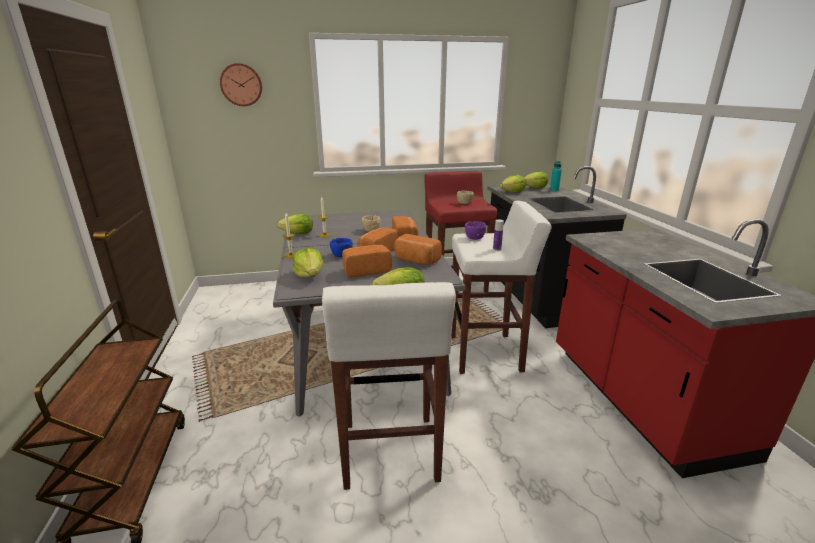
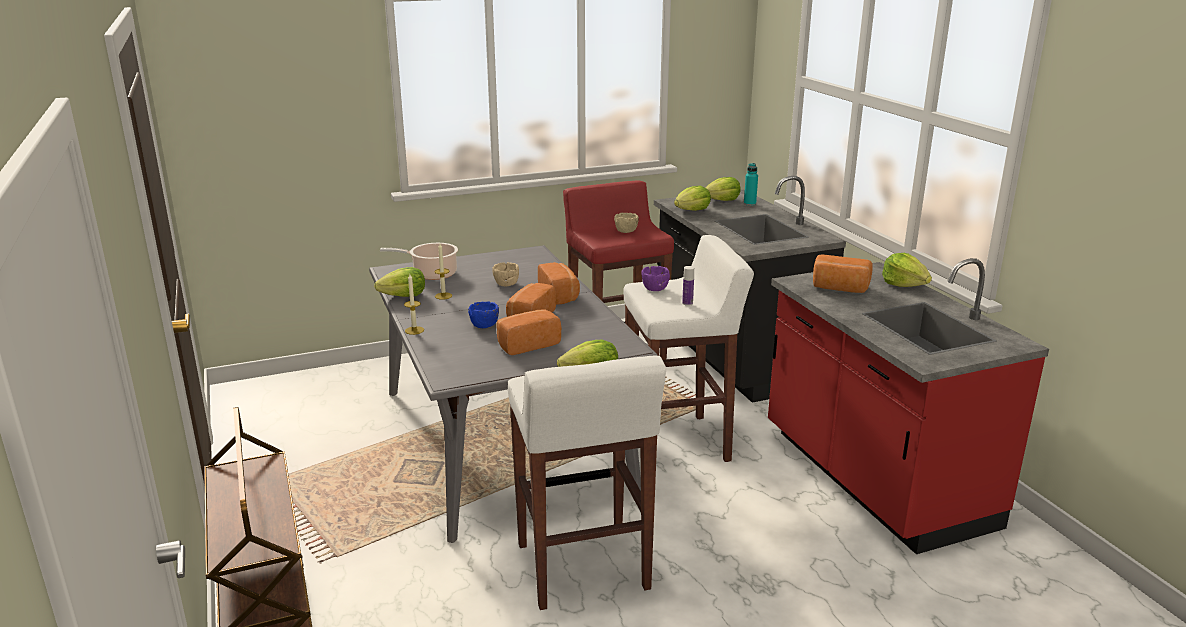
camera: 10 degrees left, 0 degrees up
(241, 85) = (283, 72): wall clock -> none
(310, 275) = (457, 356): lettuce -> lettuce (904, 284)
(325, 222) = (432, 274): none -> cooking pot
(416, 260) = (586, 326): bread -> bread (839, 288)

